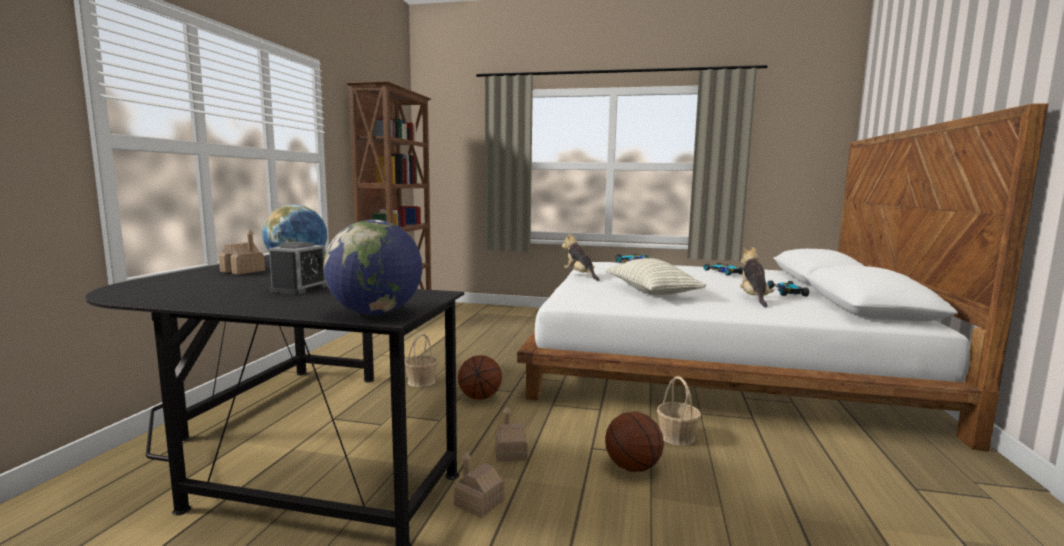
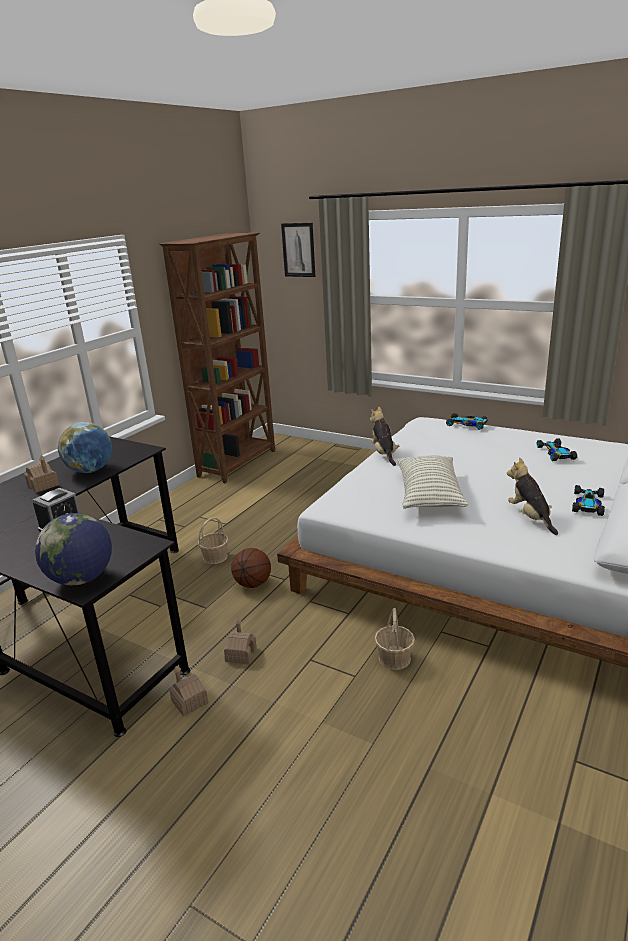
camera: 20 degrees right, 15 degrees up
(459, 123) = (298, 250): none -> picture
(633, 467) = (330, 687): basketball -> none
(753, 299) = (530, 517): plush toy -> plush toy turned 45 degrees counterclockwise

